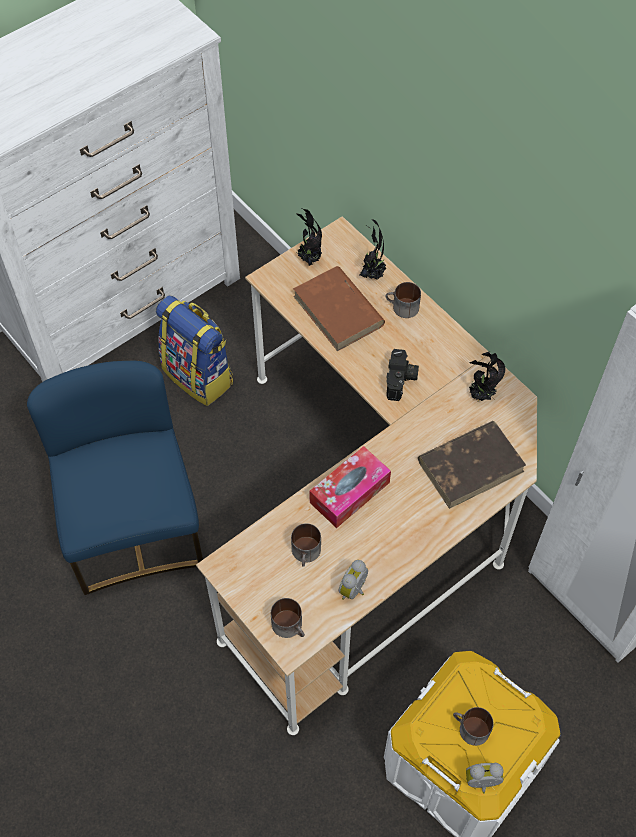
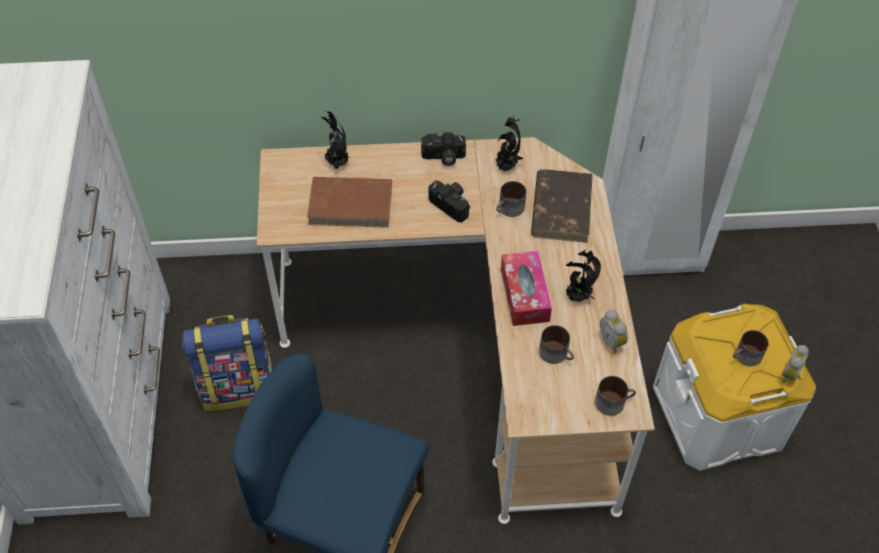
camera: 55 degrees left, 5 degrees down
(308, 259) = (281, 194): potted plant -> potted plant (577, 297)
(402, 308) = (386, 165): mug -> mug (509, 209)
(448, 343) = (443, 157): none -> camera

